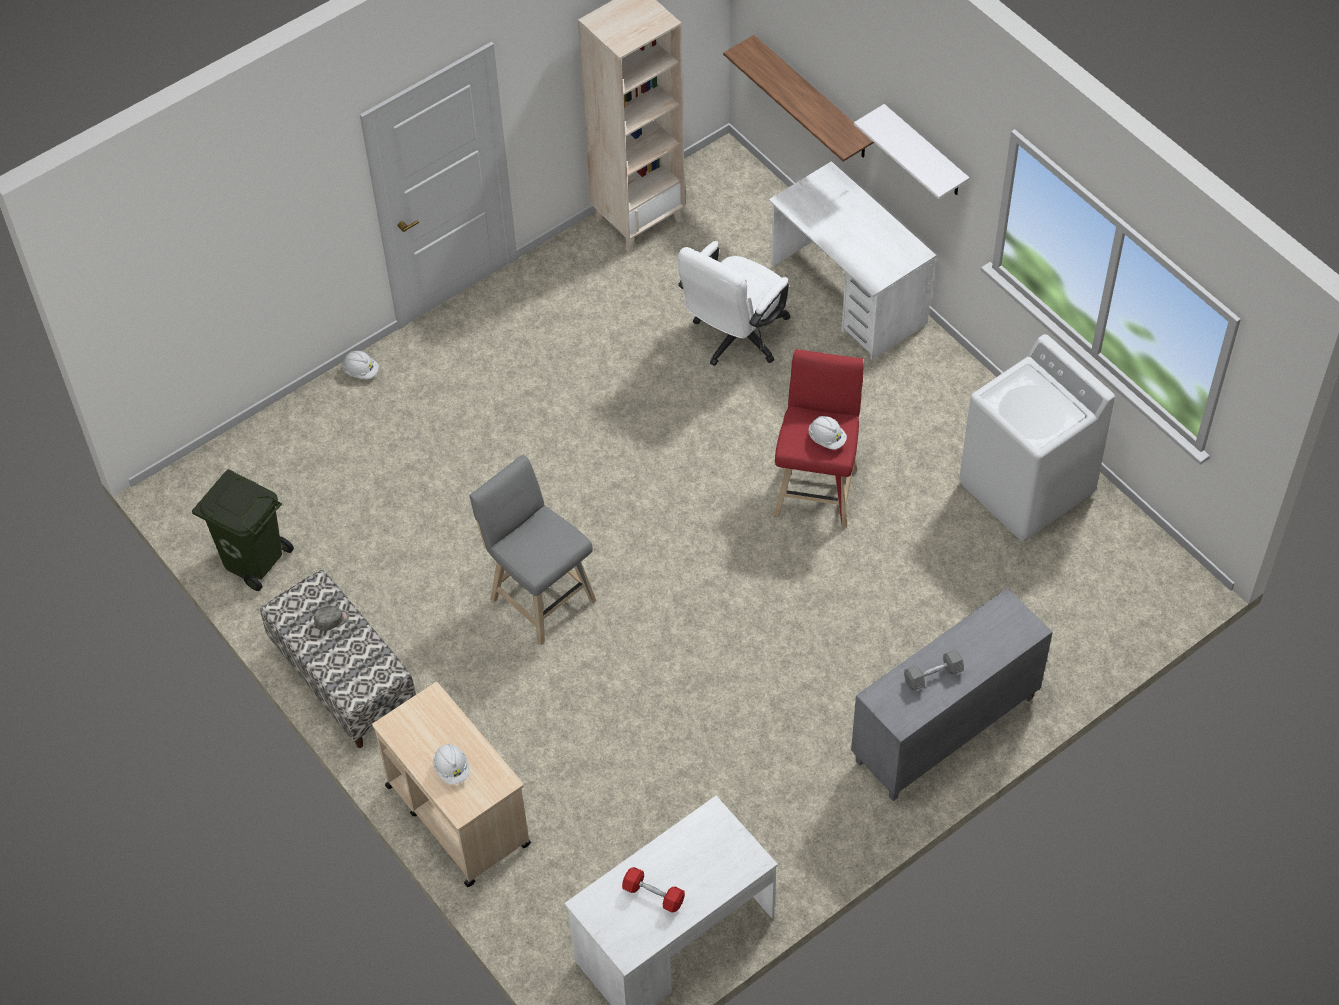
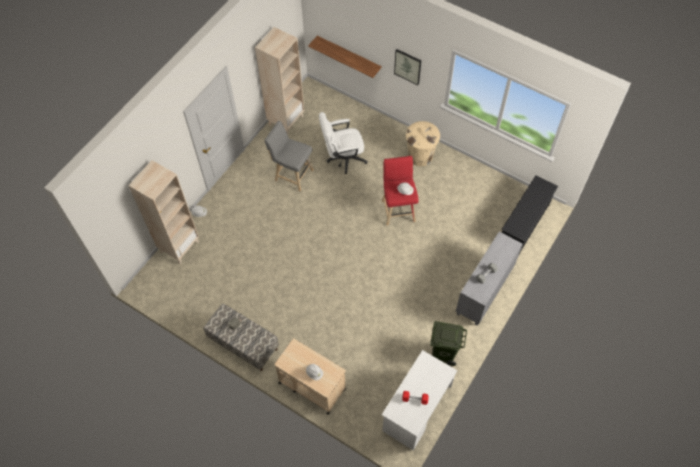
camera: 20 degrees left, 5 degrees up
(254, 559) = (186, 305): green trash can -> green trash can (443, 352)
(289, 430) = (179, 246): none -> beige bookcase
(539, 596) = (308, 285): grey stool -> grey stool (292, 174)
(735, 339) = (343, 158): white office chair -> white office chair turned 60 degrees clockwise
(848, 295) = (379, 129): white desk -> none
(921, 382) = (420, 156): none -> beige trash can
(925, 152) = (408, 66): white shelf -> picture
(1026, 489) = (476, 186): white washing machine -> none
(1106, 607) = (524, 224): none -> black shoe rack

